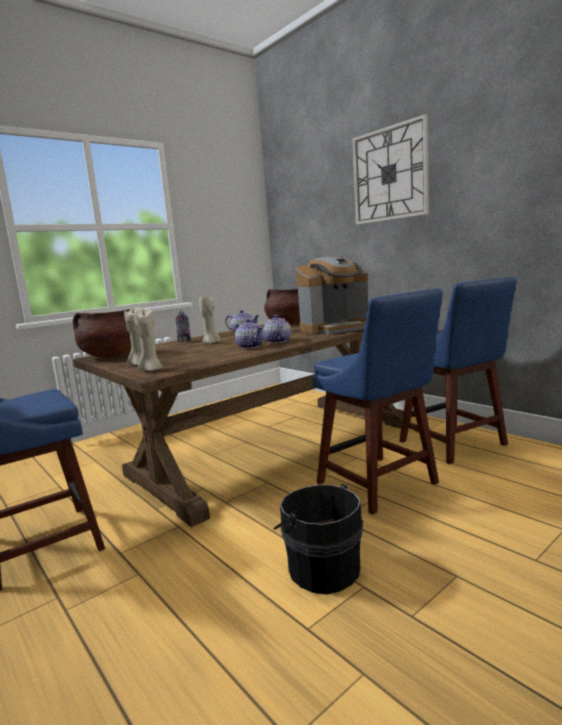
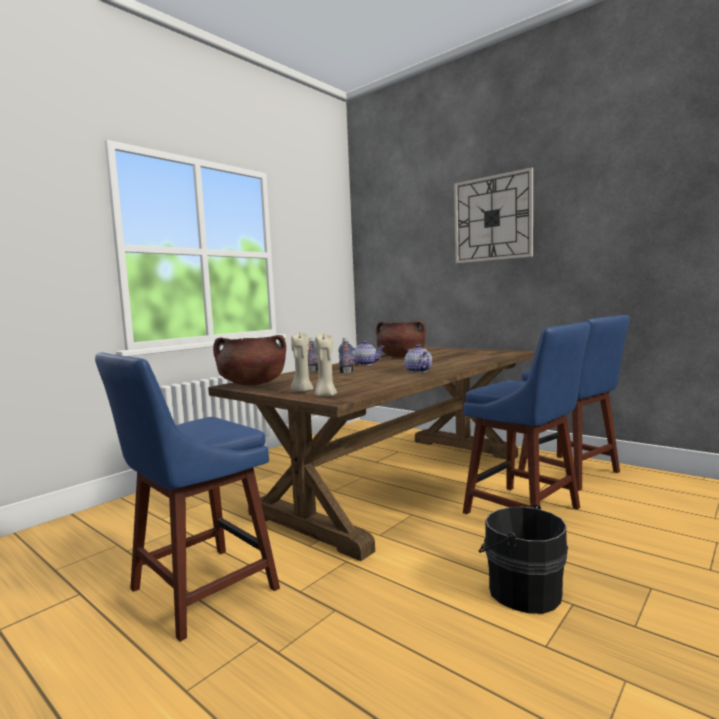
camera: 10 degrees left, 5 degrees down
(211, 343) = (346, 372): beige candle -> bottle
(250, 346) = (397, 375): teapot -> none
(334, 329) = (458, 361): coffee machine -> none

